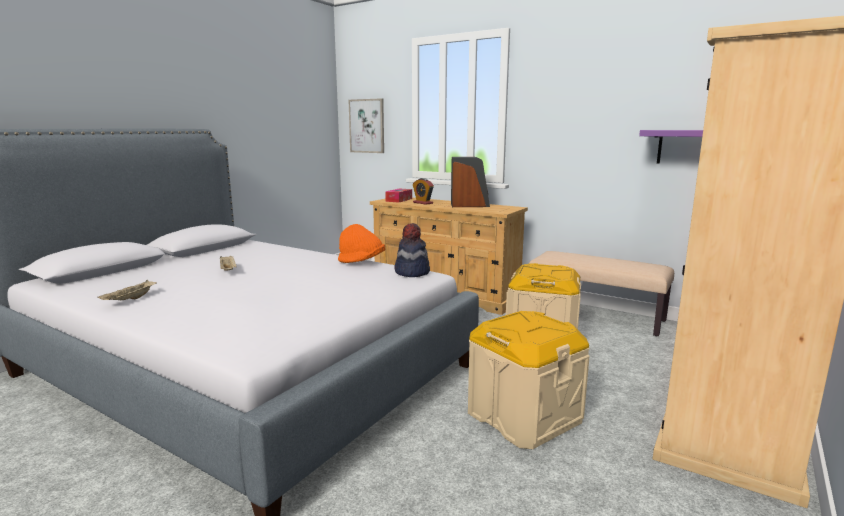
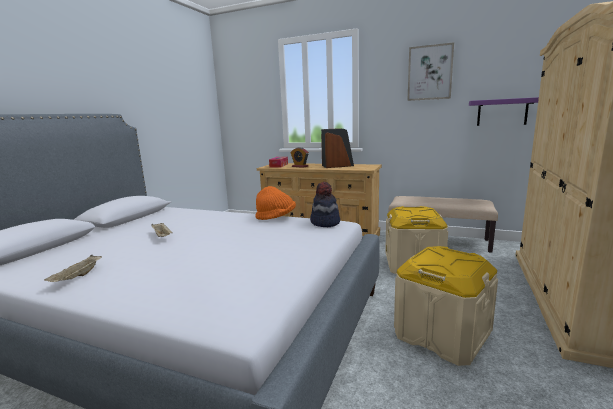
camera: 10 degrees left, 0 degrees up
(367, 126) = (243, 110): picture -> picture (430, 73)

